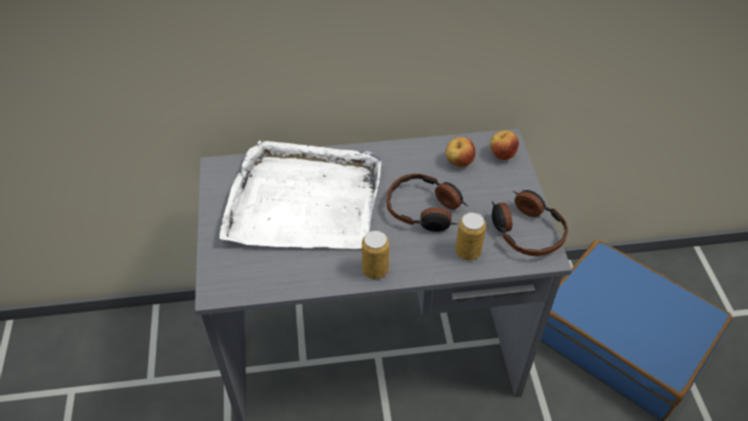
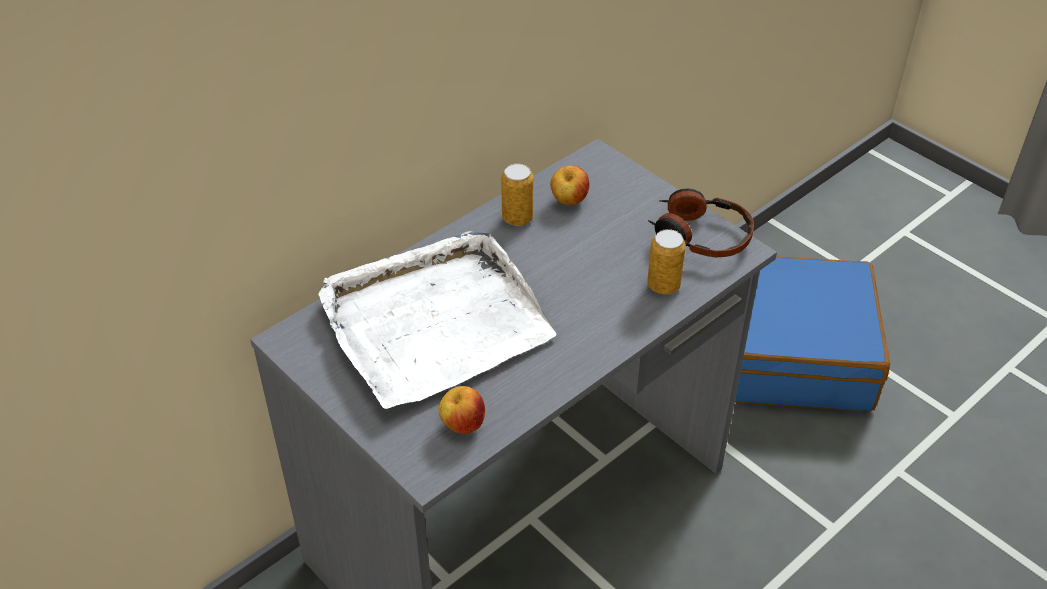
camera: 35 degrees left, 5 degrees down
(375, 270) = (586, 353): can -> can (517, 218)
(425, 210) = (580, 266): headphones -> none
(502, 155) = (606, 173): apple -> apple (462, 425)

